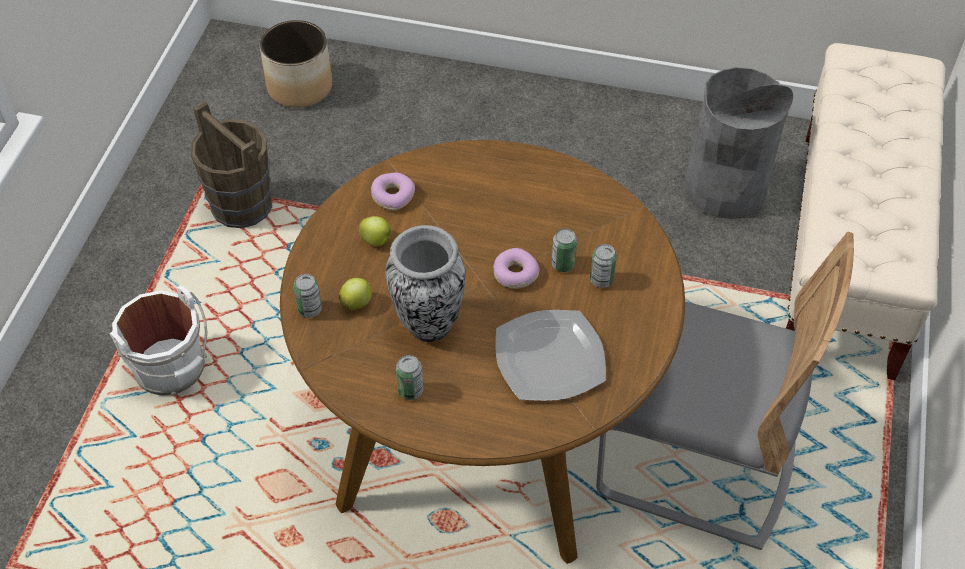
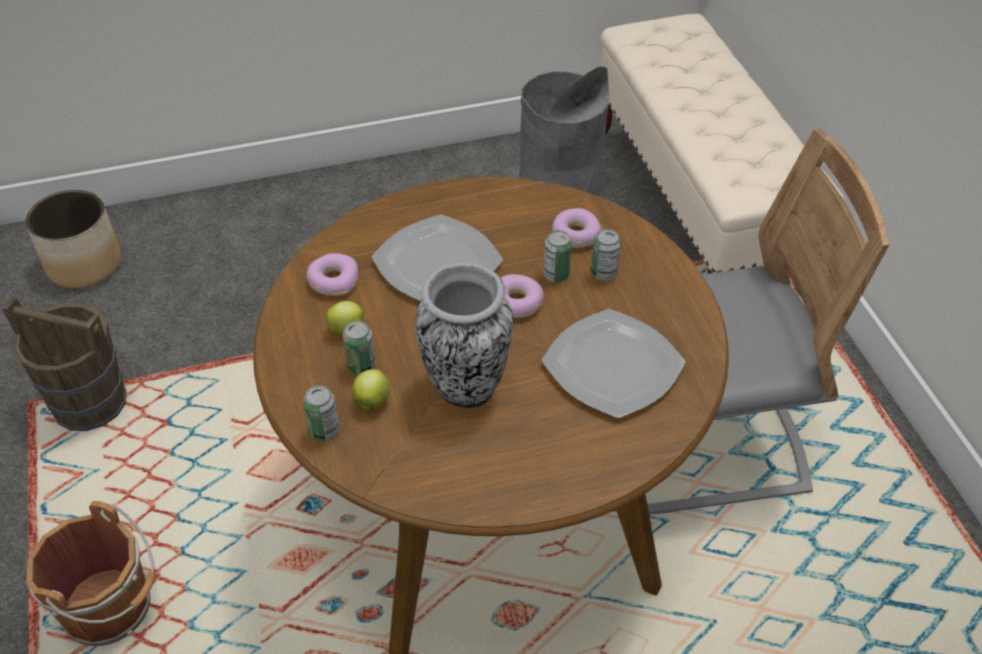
camera: 30 degrees left, 5 degrees down
(172, 370) = (112, 608): white bucket -> brown bucket
(410, 390) = (497, 463): can -> can (361, 366)
(480, 215) = (438, 263): none -> plate
(603, 237) = (575, 235): none -> donut

